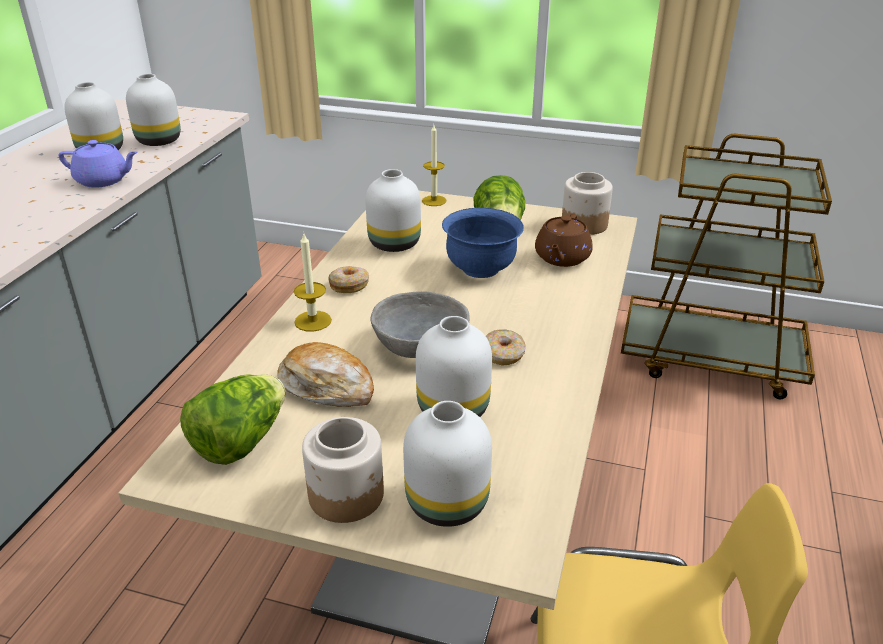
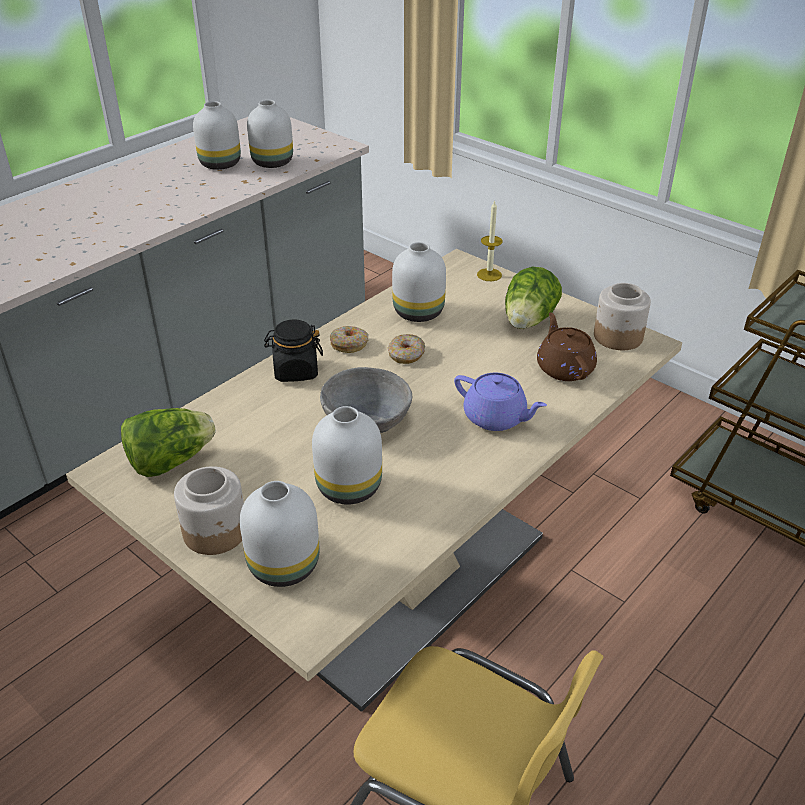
camera: 25 degrees right, 5 degrees up
(103, 180) = (203, 195): purple teapot -> purple teapot (496, 418)
(313, 321) = (295, 371): candle -> black jar
(327, 387) = (265, 435): bread -> none
(481, 269) = (477, 359): blue bowl -> none
(503, 354) = (431, 450): donut -> donut (406, 355)
(561, 258) = (564, 368): brown teapot -> brown teapot turned 120 degrees clockwise

